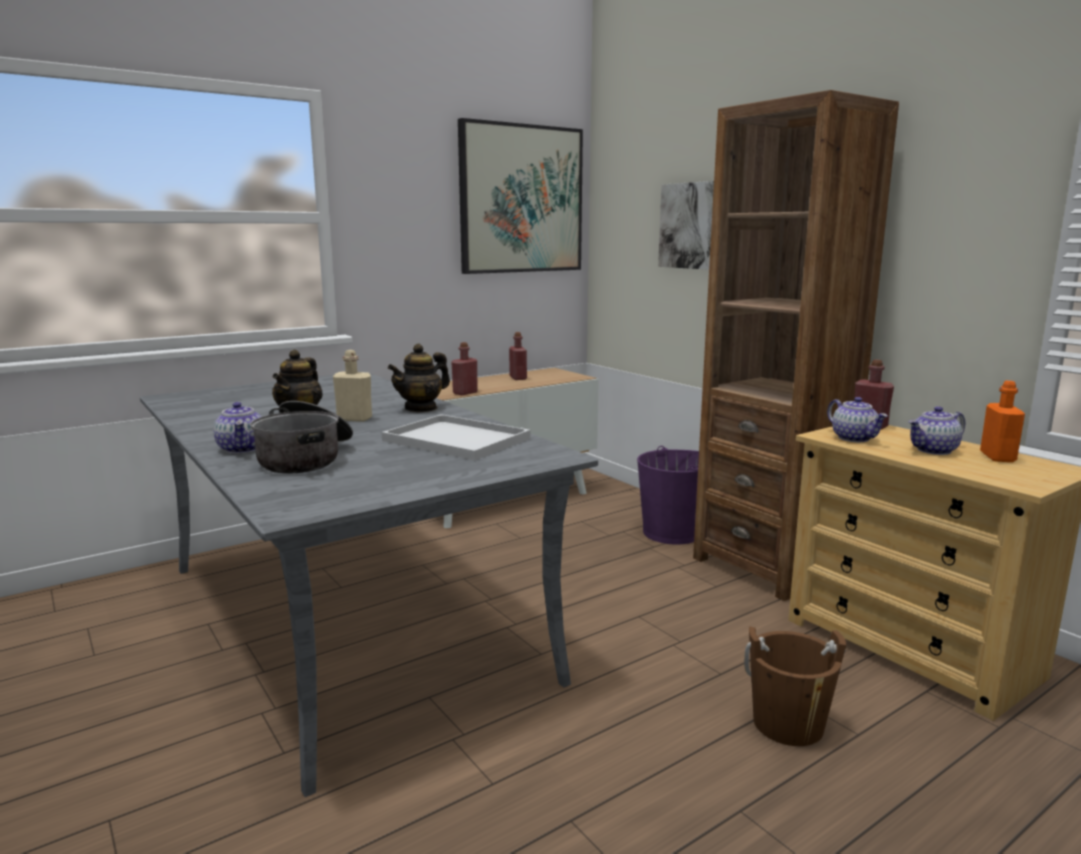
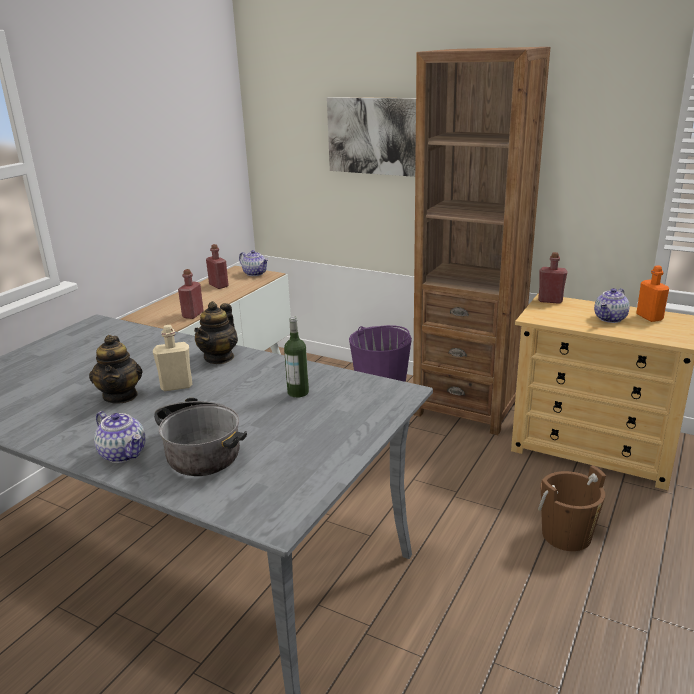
camera: 25 degrees left, 10 degrees up
(453, 439) = (298, 392): white tray -> bottle
(521, 199) = (192, 115): picture -> none
(854, 438) = (554, 316): teapot -> teapot (255, 273)

